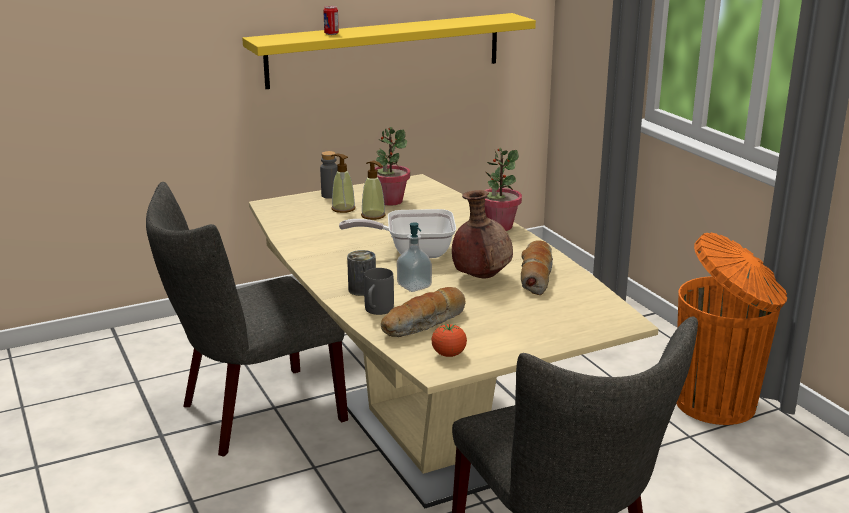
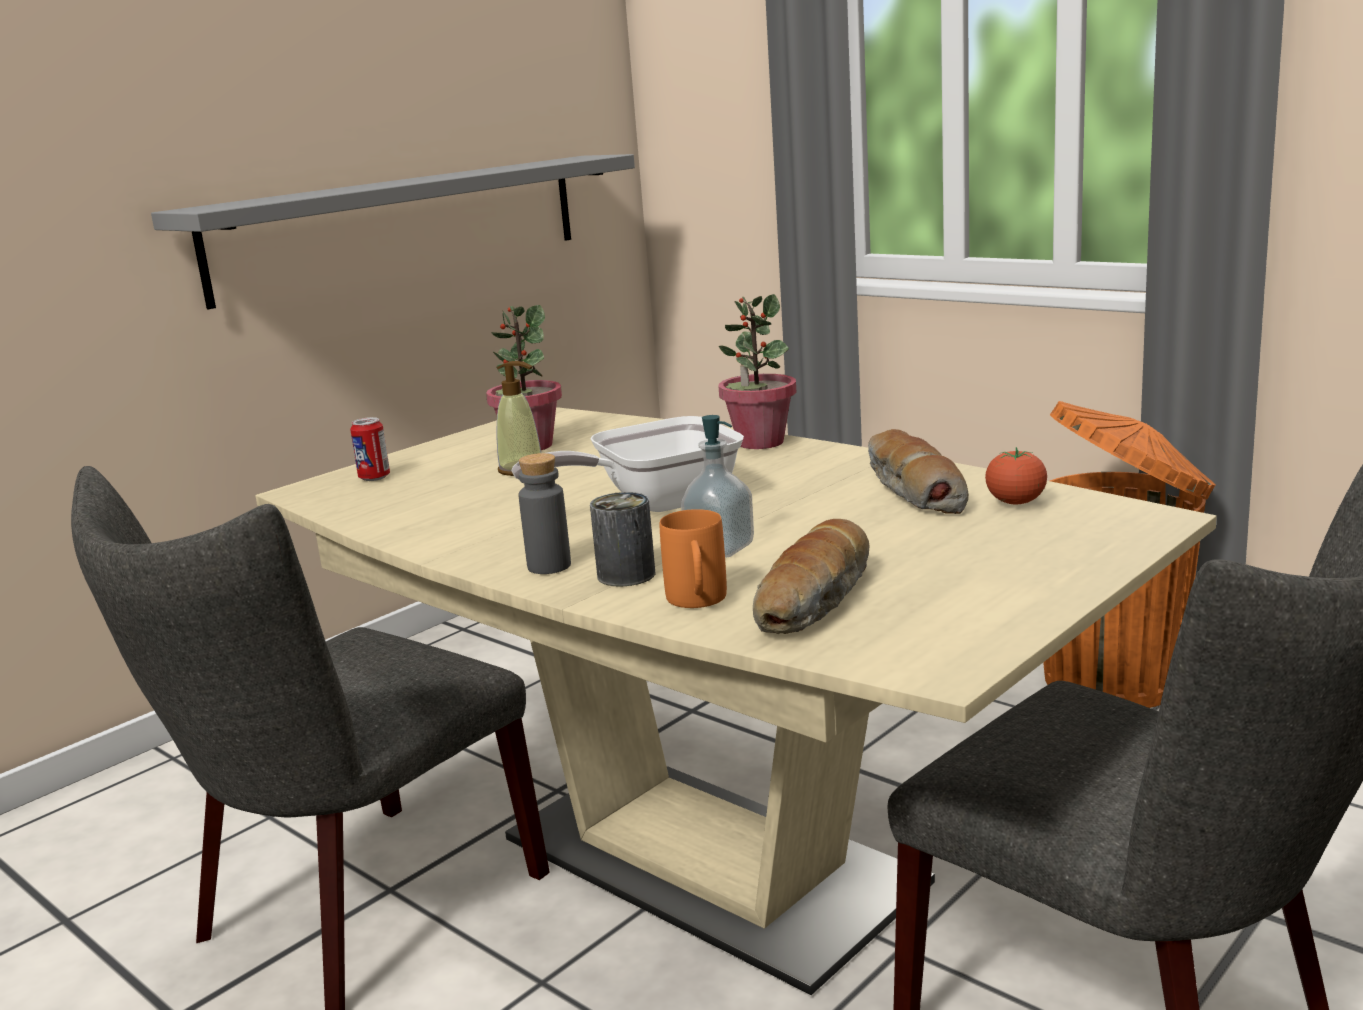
camera: 20 degrees left, 5 degrees down
(330, 195) = (409, 458): grey bottle -> grey bottle (549, 566)
(331, 34) = (318, 192): can -> can (374, 477)
(343, 209) = (454, 471): soap dispenser -> none
(377, 311) = (697, 602): grey mug -> orange mug
(385, 50) = (403, 225): yellow shelf -> grey shelf
(448, 354) = (928, 638): tomato -> tomato (1015, 503)
(480, 277) = (822, 511): brown vase -> none

